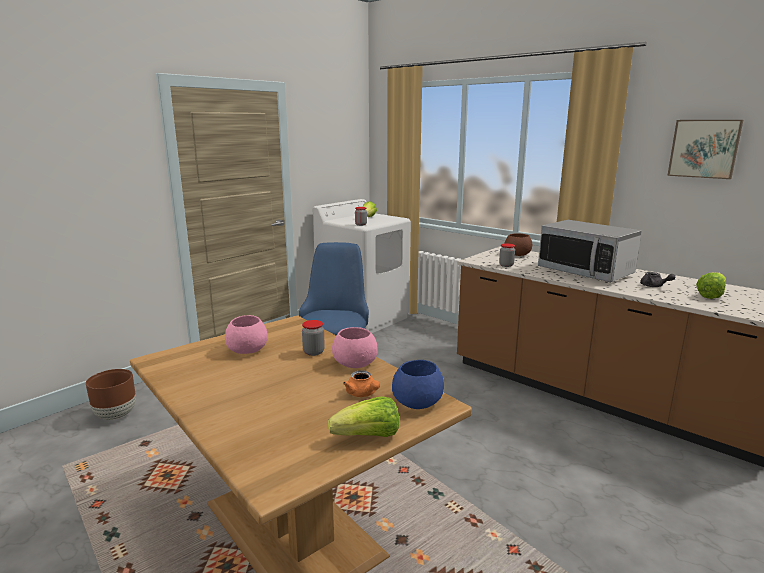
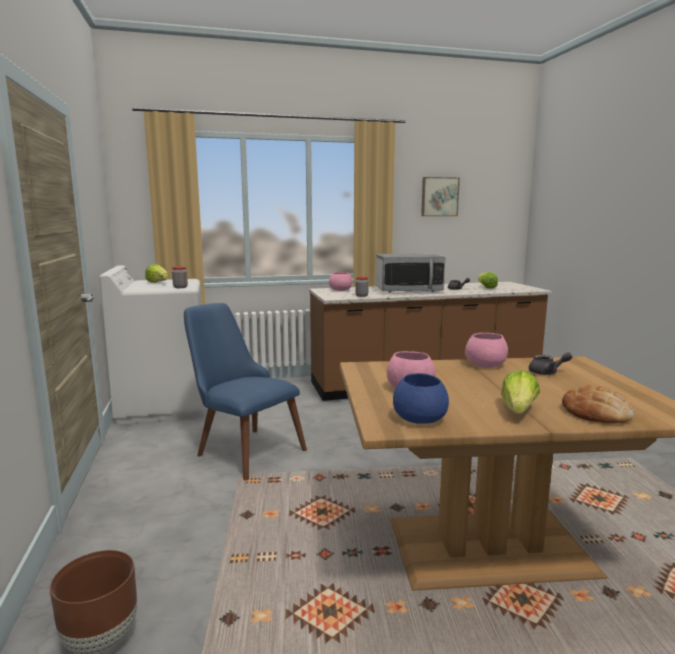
camera: 55 degrees left, 5 degrees down
(244, 432) = (596, 413): none -> bread
(313, 352) = (446, 371): jar -> none
(363, 394) = (547, 372): orange teapot -> grey teapot
(368, 437) = (619, 383): lettuce -> lettuce (518, 411)
(418, 401) = (570, 363): blue bowl -> blue bowl (419, 418)
(518, 254) = (341, 290): brown bowl -> pink bowl

